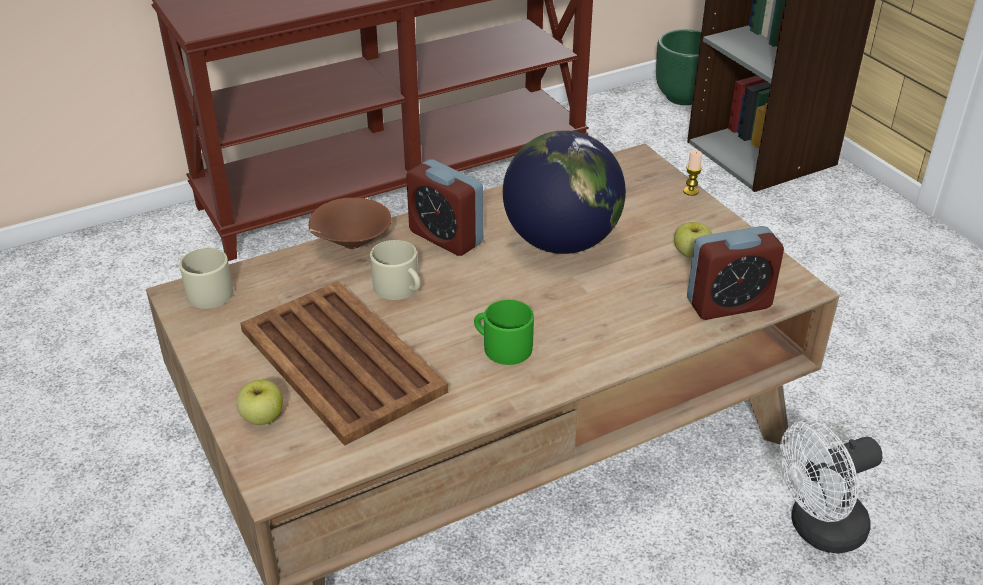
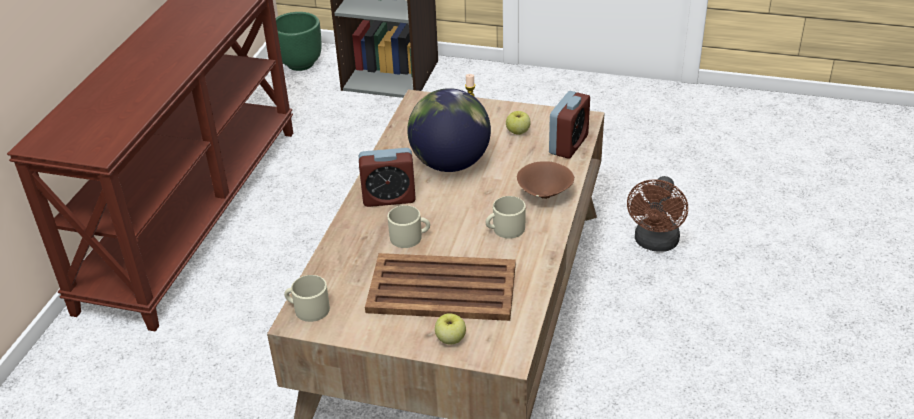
camera: 45 degrees left, 0 degrees up
(351, 244) = (344, 234): brown bowl -> brown bowl (544, 195)
(502, 346) = (505, 229): green mug -> beige mug
(818, 530) = (655, 243): white fan -> brown fan

